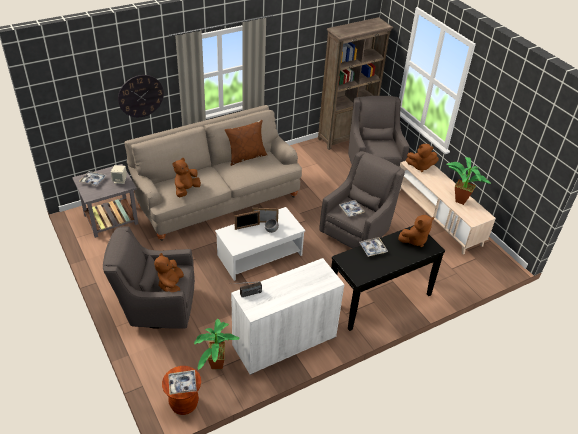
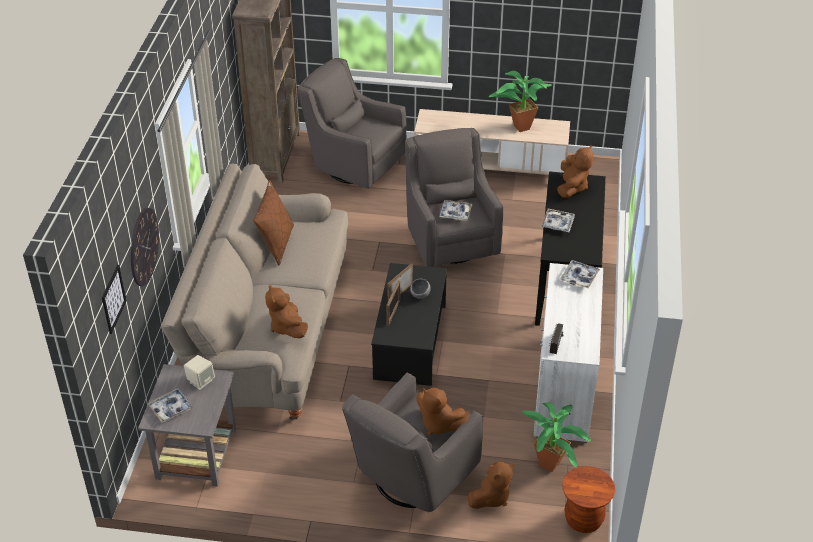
camera: 50 degrees left, 0 degrees up
(86, 102) = (113, 299): none -> picture
(182, 384) = (593, 486): tray -> tray (579, 277)
(260, 255) = (410, 341): white coffee table -> black coffee table
(420, 166) = (437, 122): brown plush toy -> brown plush toy (491, 497)

